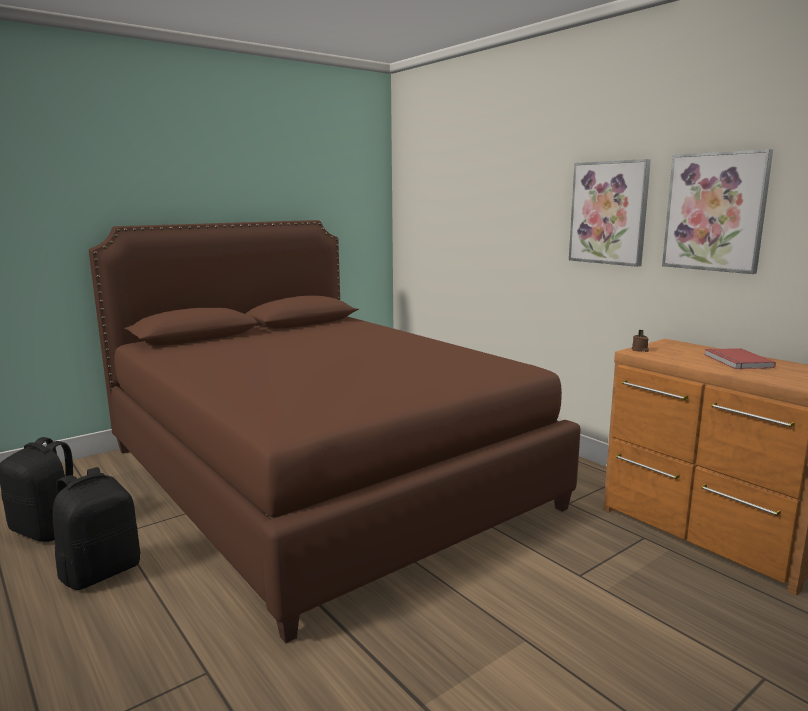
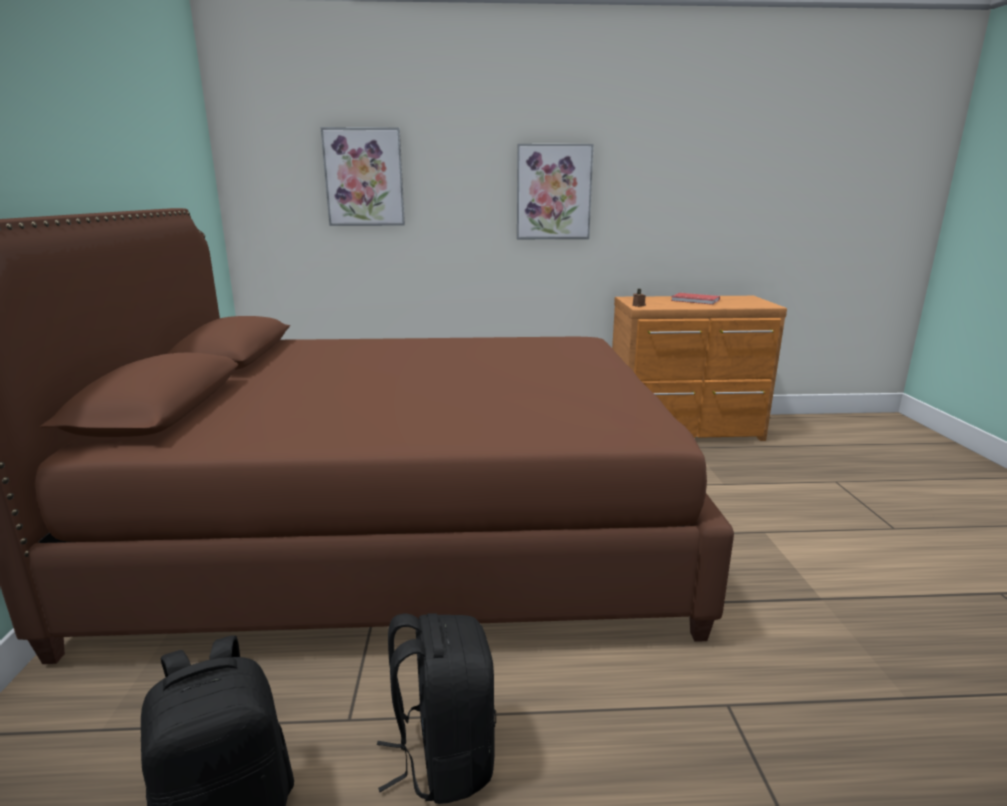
camera: 55 degrees left, 5 degrees up
(715, 212) = (649, 190): picture -> picture (364, 177)

